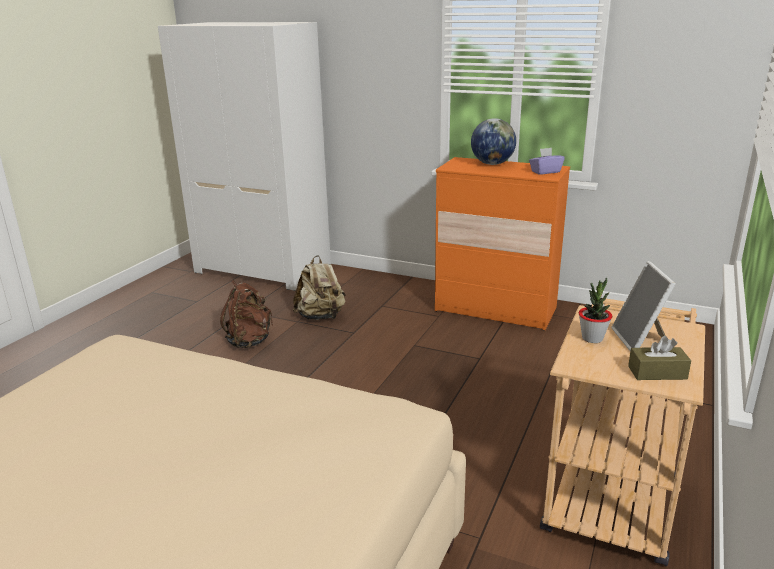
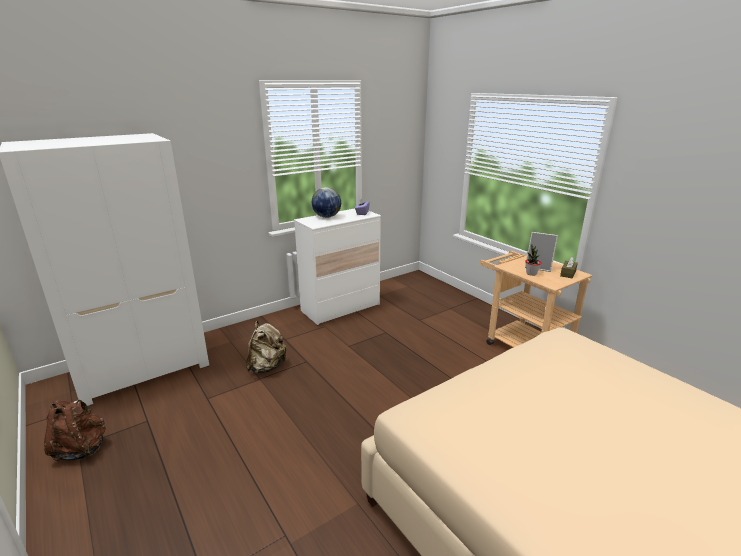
camera: 60 degrees left, 0 degrees up
(249, 341) = (261, 409): brown backpack -> brown backpack (81, 449)
(495, 310) = (340, 308): orange dresser -> white dresser

